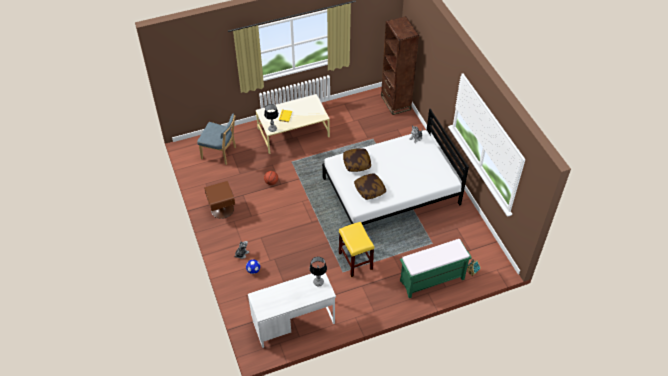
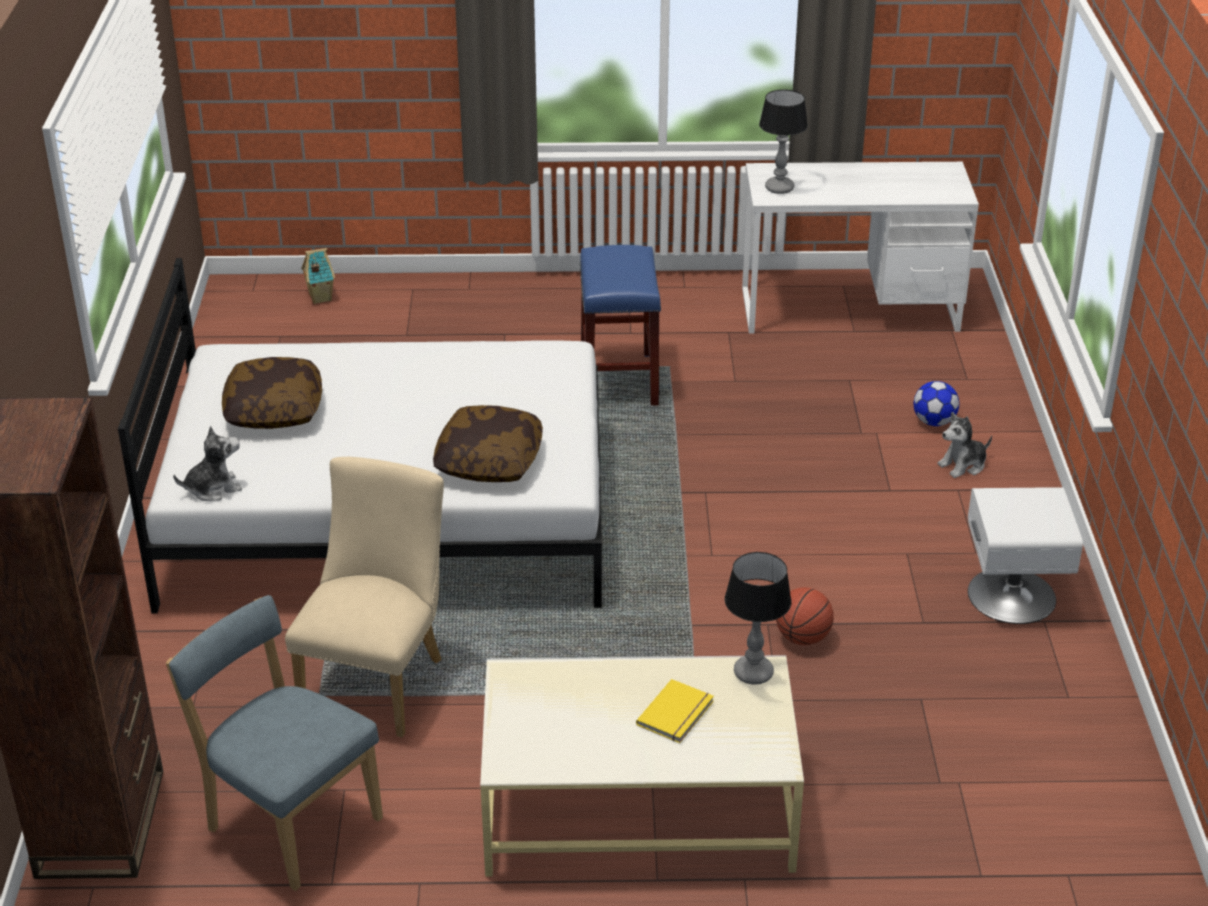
camera: 160 degrees left, 15 degrees down
(220, 153) = (992, 799): blue chair -> blue chair (289, 821)
(222, 209) = (1013, 595): brown nightstand -> white nightstand
(356, 261) = (618, 379): yellow stool -> blue stool
(362, 145) = (378, 680): none -> beige chair
(370, 190) = (497, 385): pillow -> pillow (274, 410)
(431, 280) = (439, 306): green bench -> none

